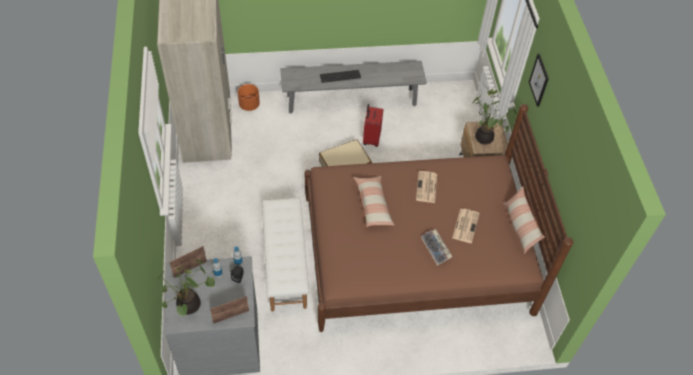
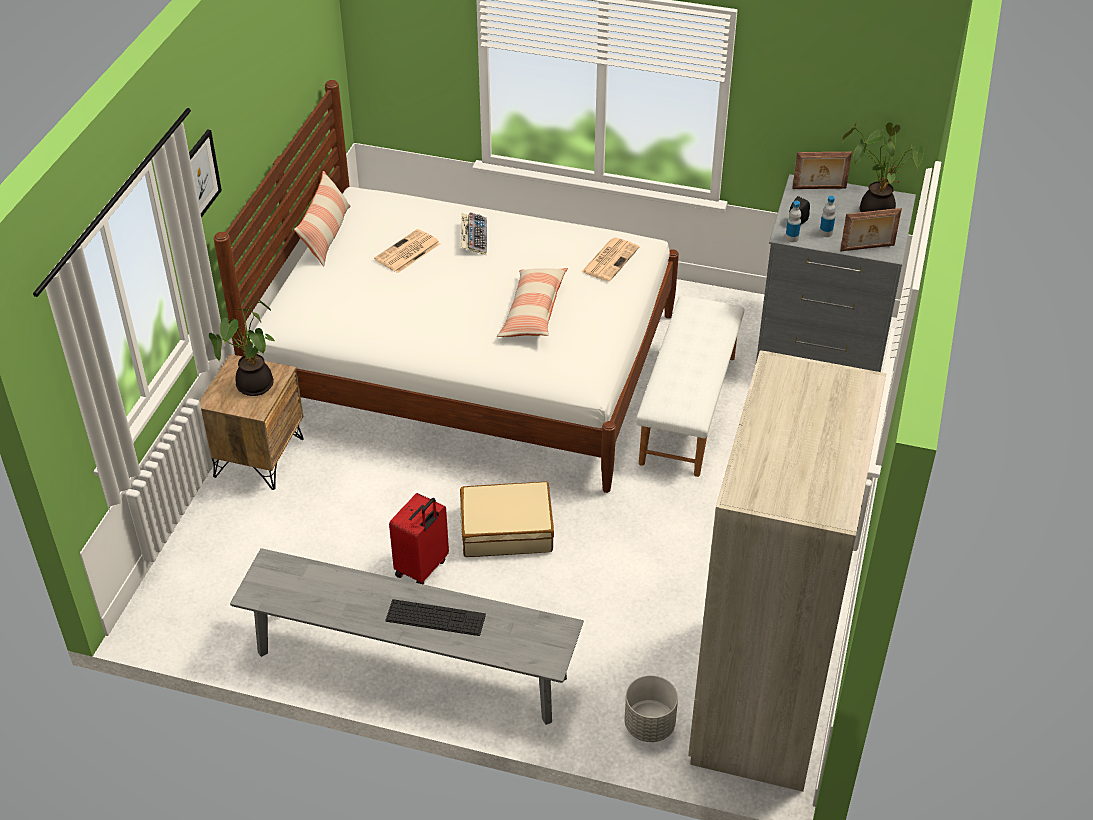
camera: 155 degrees left, 10 degrees down
(249, 105) = (649, 725): orange planter -> grey planter
(415, 254) = (468, 366): brown bed -> white bed
(426, 187) = (429, 311): newspaper -> newspaper (610, 259)

